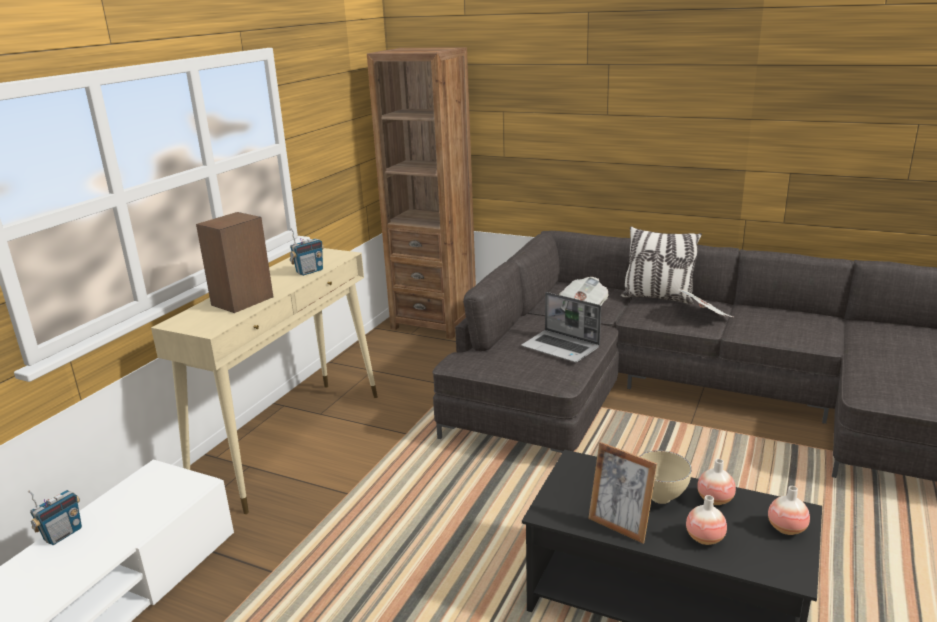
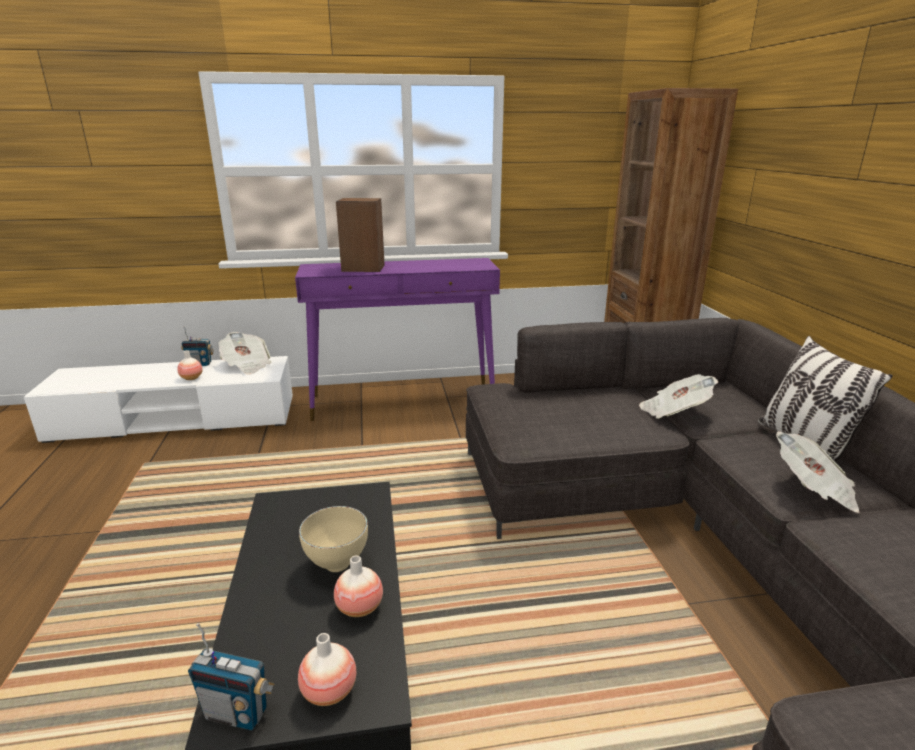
camera: 55 degrees right, 0 degrees up
(135, 495) = (247, 365): none -> newspaper
(292, 440) = (404, 401): beige console table -> purple console table
(309, 271) = (438, 268): radio -> radio (237, 713)
(561, 347) = (581, 423): laptop -> none
(619, 526) = (271, 550): picture frame -> none
(704, 538) = (274, 618): vase -> vase (191, 378)

